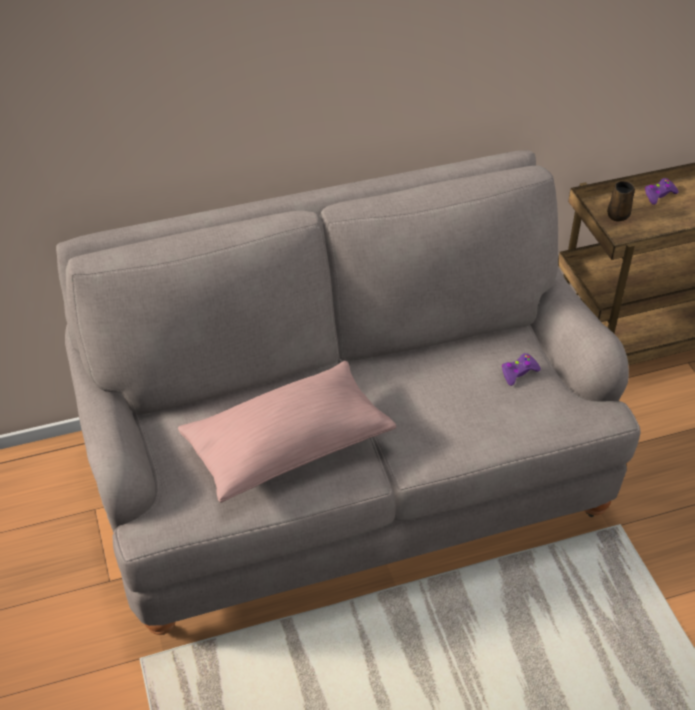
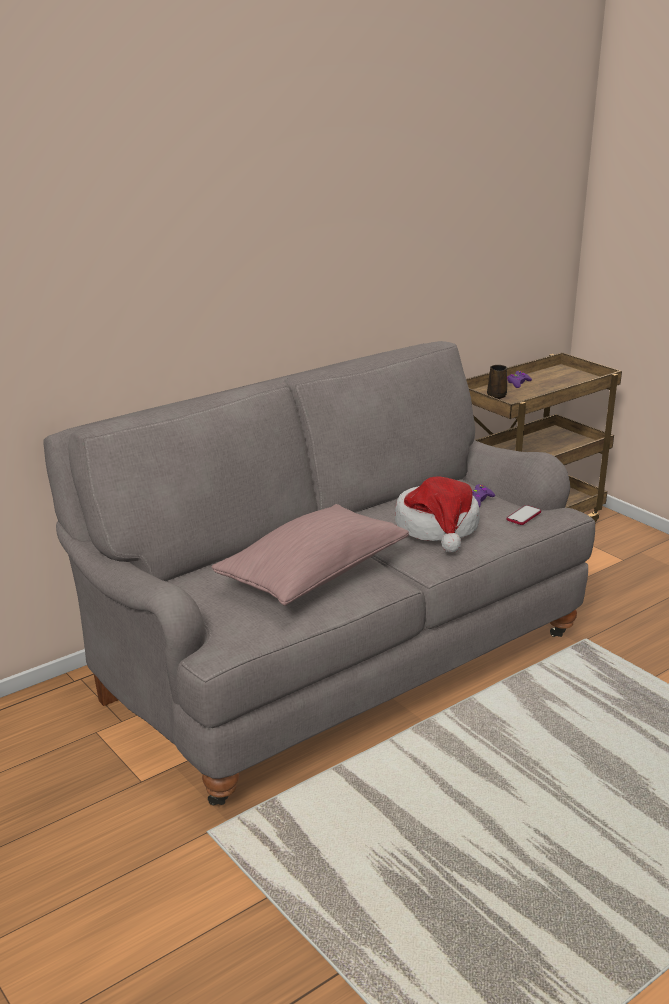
camera: 20 degrees left, 20 degrees down
(449, 408) = (437, 528): none -> hat
(554, 411) = (523, 516): none -> phone

